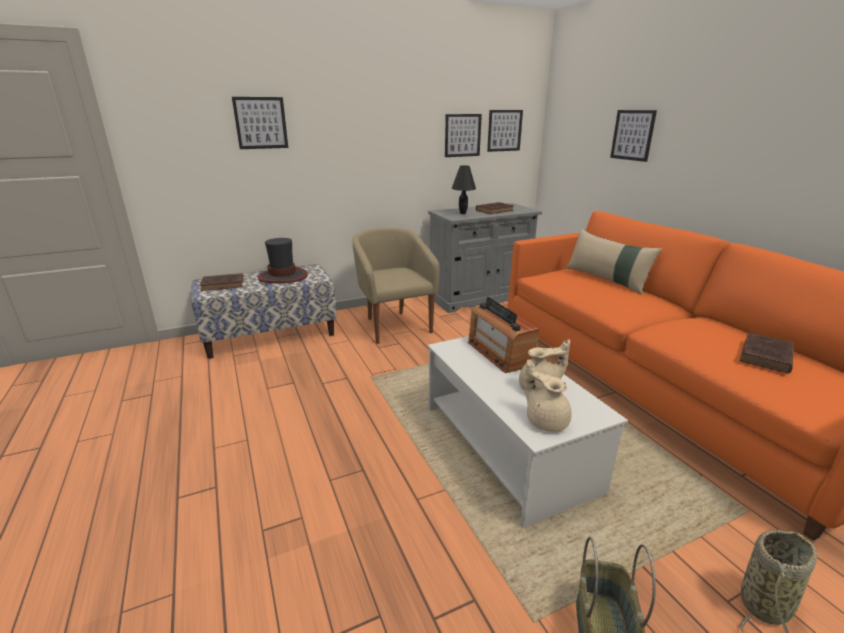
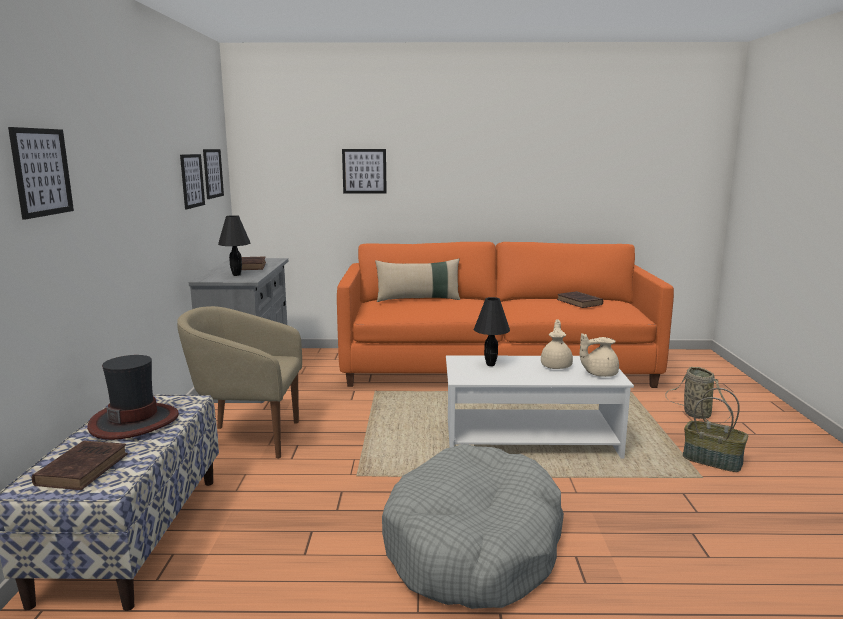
camera: 65 degrees left, 10 degrees down
(297, 454) = (474, 546): none -> grey dog bed
(499, 353) = (491, 364): radio -> black table lamp

